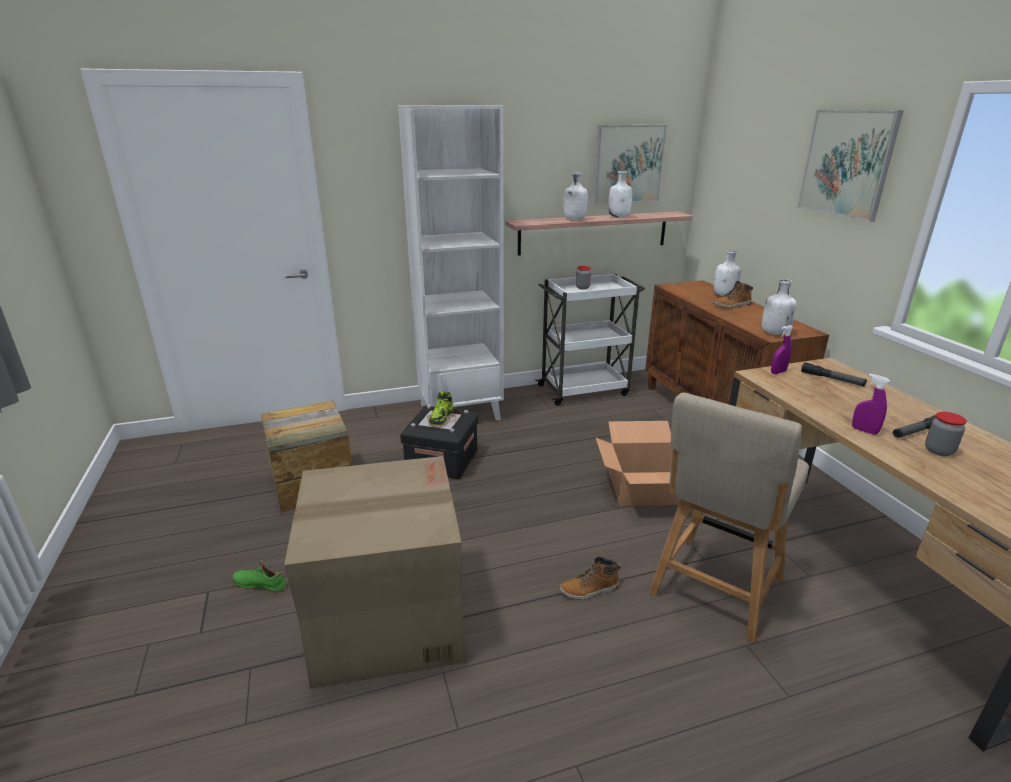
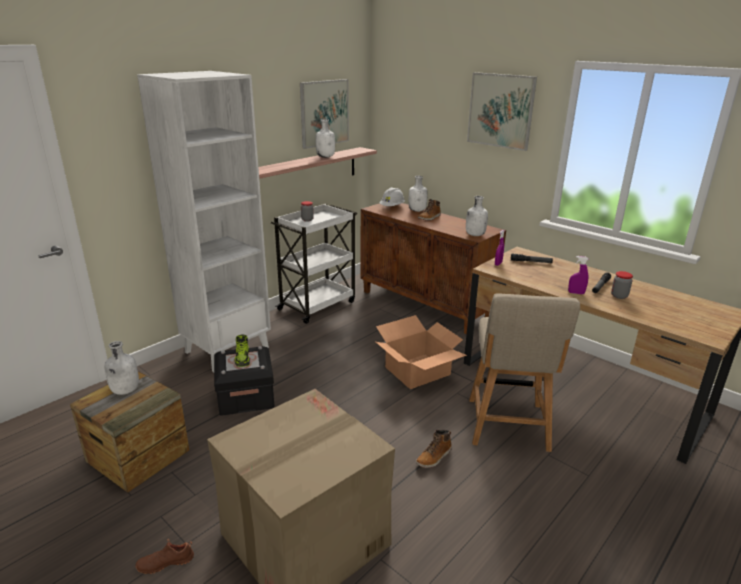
camera: 30 degrees left, 0 degrees up
(261, 583) = (166, 562): green shoe -> brown shoe
(574, 219) = (294, 163): white bottle -> white bottle (125, 391)
(695, 288) = (392, 207): none -> white hard hat

